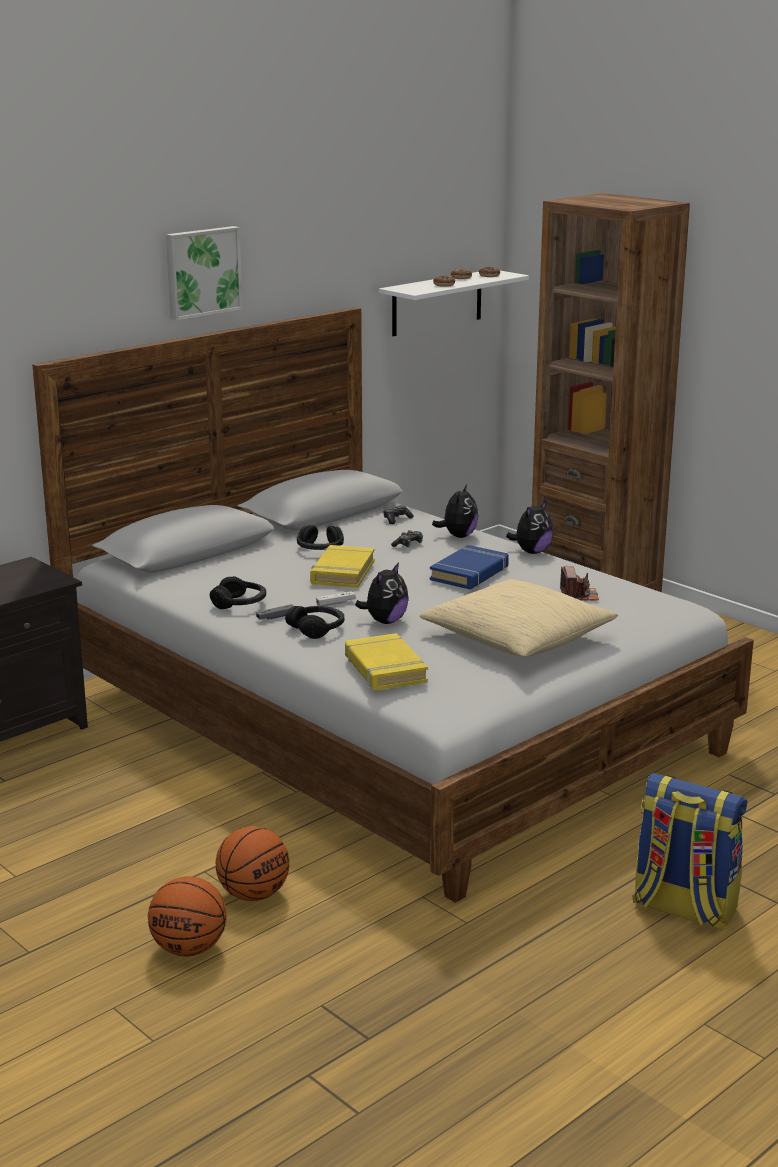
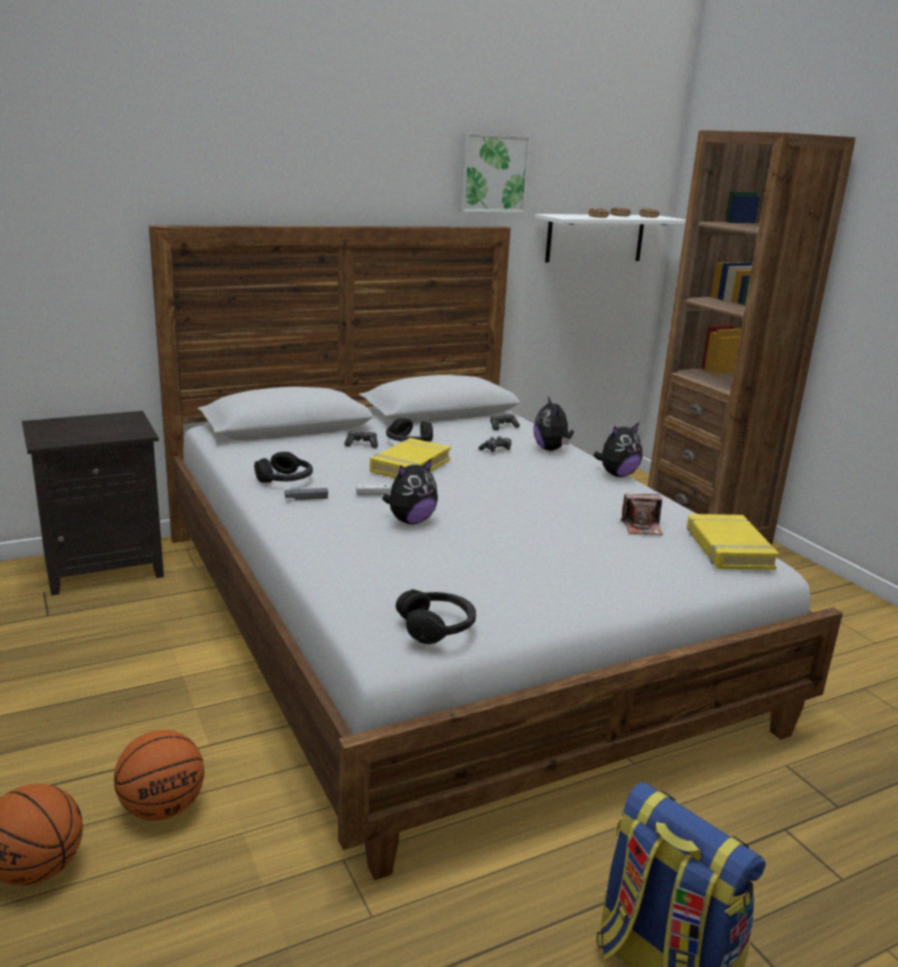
camera: 15 degrees right, 0 degrees up
(202, 272) = (344, 166): picture -> picture (492, 173)
(278, 558) = (361, 444): none -> game controller
(317, 629) = (334, 517): black headphones -> black headphones (437, 627)
(384, 669) = (363, 575): yellow book -> yellow book (728, 549)
(458, 536) = (551, 449): plush toy -> plush toy turned 135 degrees clockwise
(470, 573) = (537, 486): blue book -> none
(517, 638) = (542, 564): beige pillow -> none
(579, 595) = (642, 527): camera -> camera turned 75 degrees clockwise

